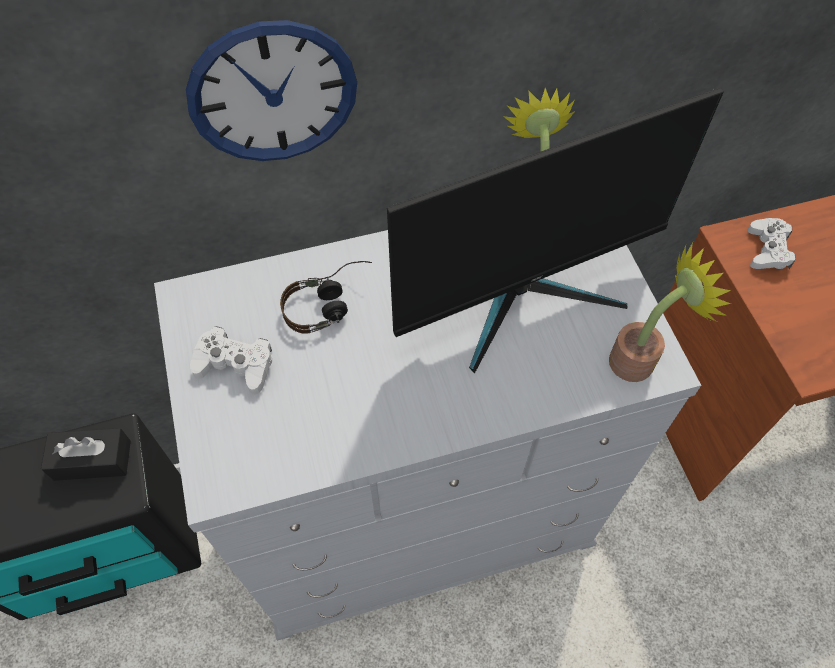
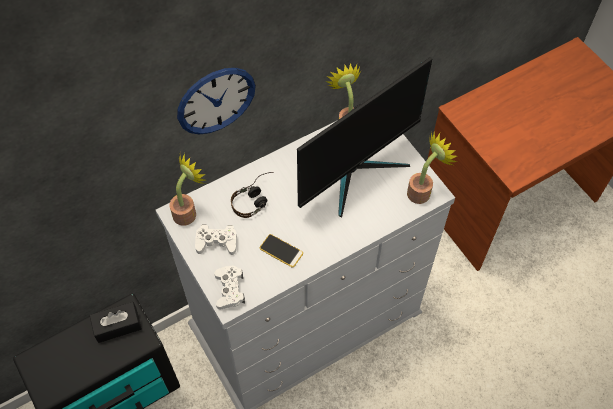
camera: 15 degrees left, 0 degrees up
(207, 299) = (188, 211): none -> potted plant
(344, 409) = (281, 251): none -> phone
(767, 249) = (479, 112): white game controller -> white game controller (229, 290)

